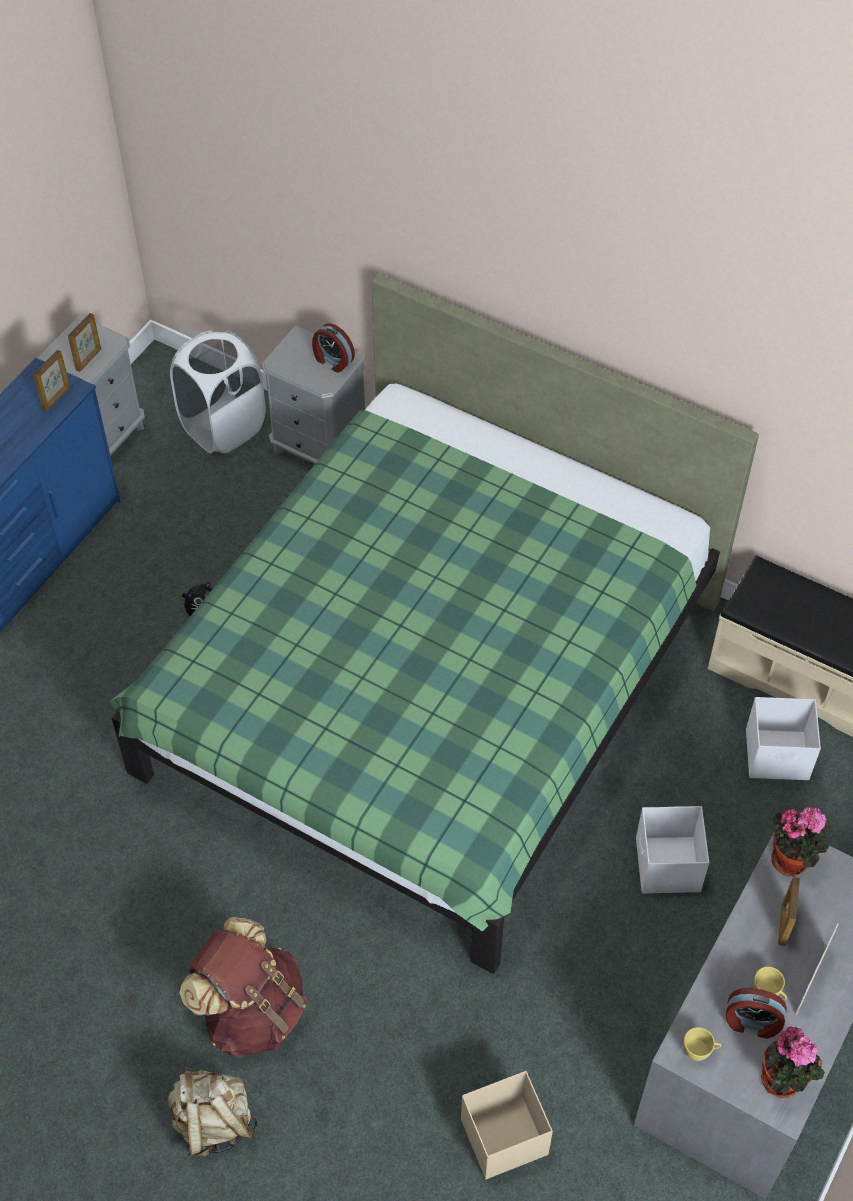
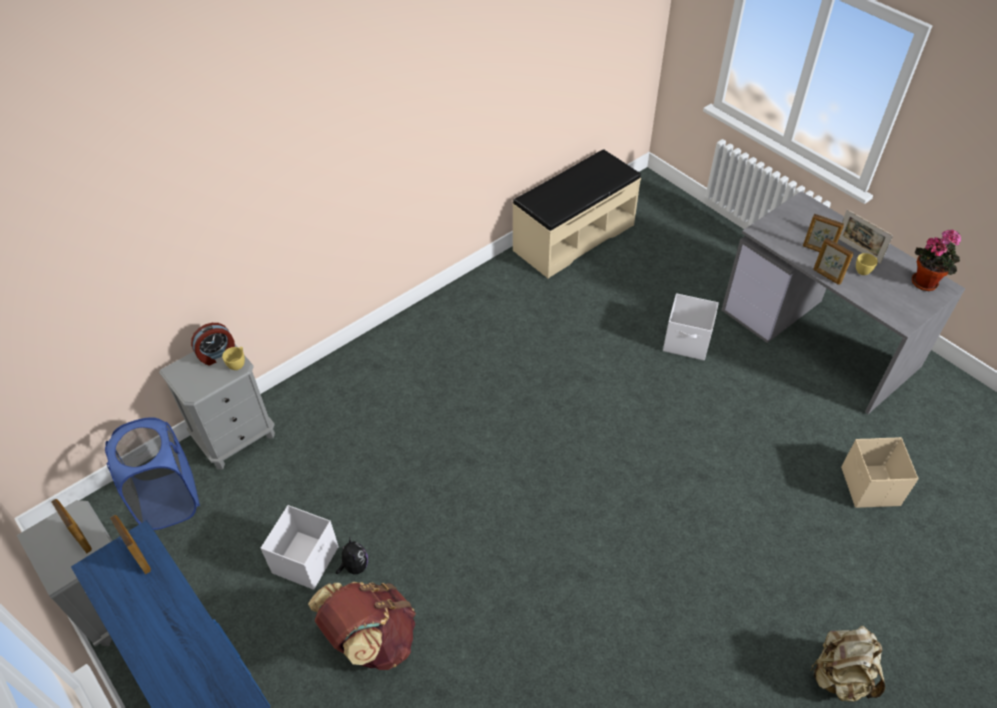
camera: 70 degrees left, 5 degrees down
(223, 427) = (169, 500): white laundry basket -> blue laundry basket
(252, 1011) = (748, 623): brown backpack -> brown backpack (371, 640)
(429, 686) = (499, 428): green bed -> none
(700, 1051) = (902, 313): yellow cup -> yellow cup (238, 364)
(731, 943) = (826, 276): none -> picture frame
(752, 1022) = (884, 284): alarm clock -> none
(778, 755) = (624, 267): white storage box -> white storage box (306, 559)
(793, 859) = (771, 233): potted plant -> none

